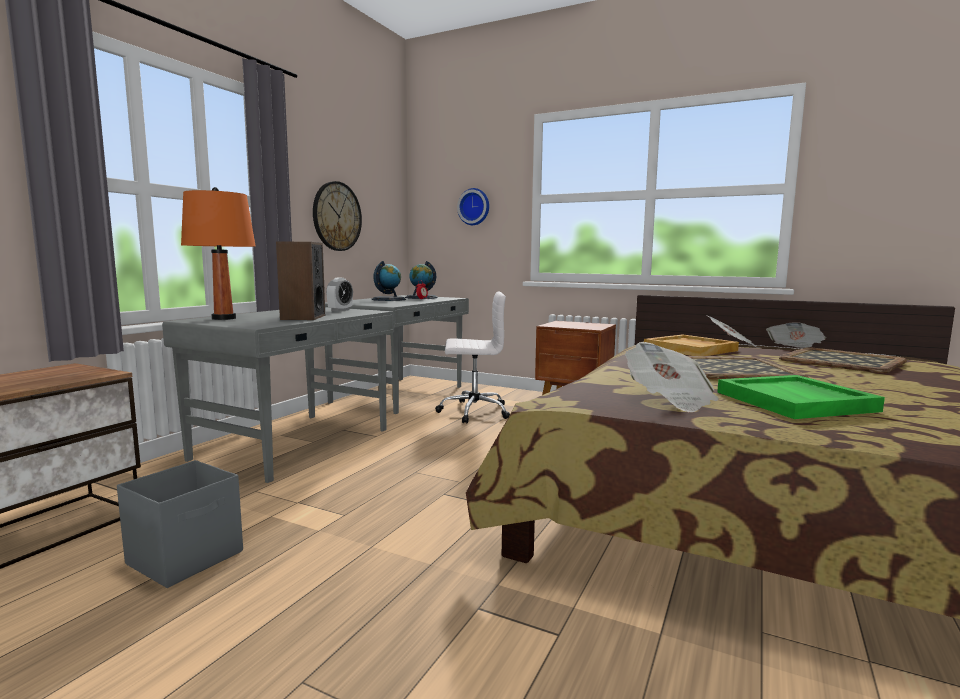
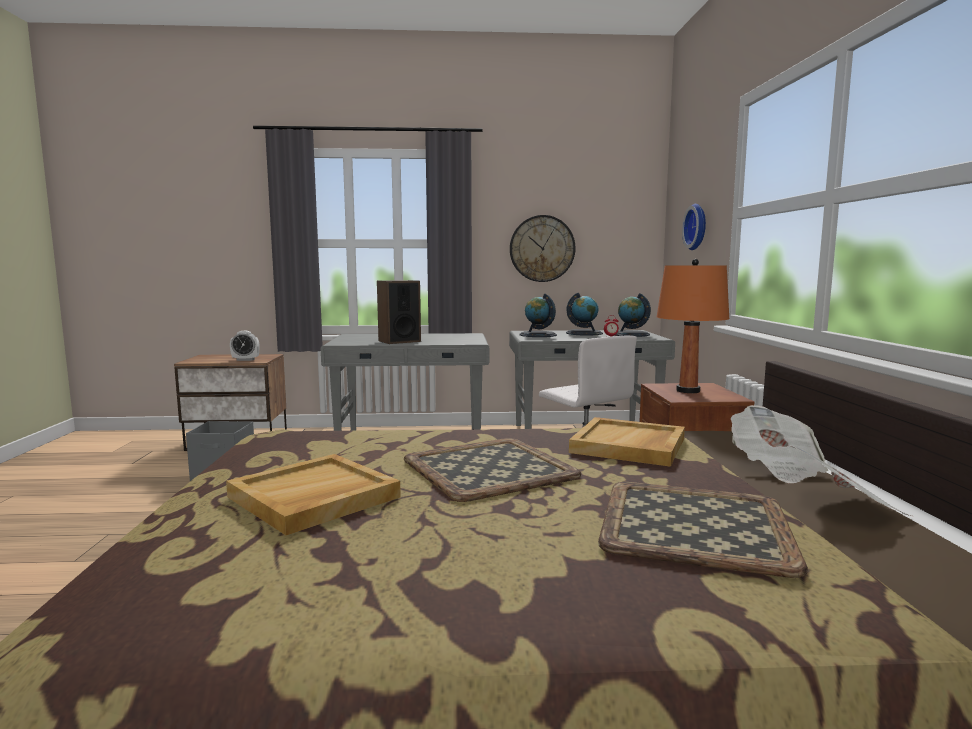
camera: 60 degrees right, 0 degrees up
(224, 318) = (368, 336): orange table lamp -> orange table lamp (688, 391)
(340, 310) = (462, 339): alarm clock -> alarm clock (245, 360)
(369, 303) = (537, 335): none -> globe
(669, 400) = (286, 456): newspaper -> none
(796, 401) = (313, 498): green tray -> beige tray

